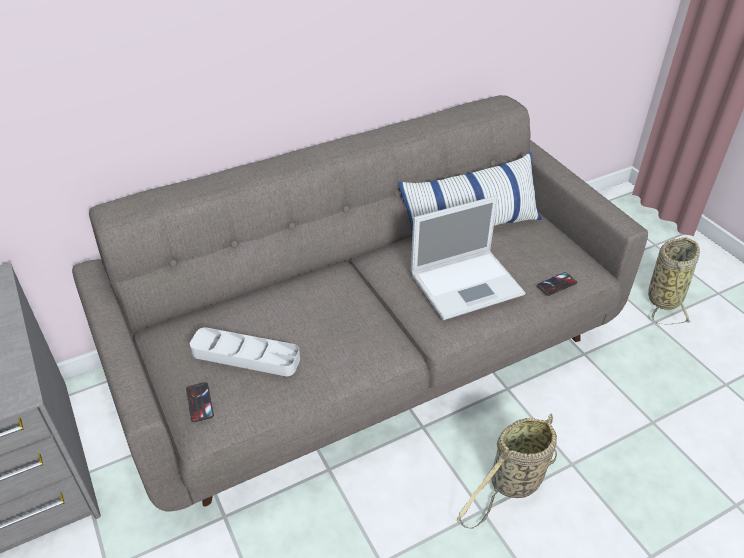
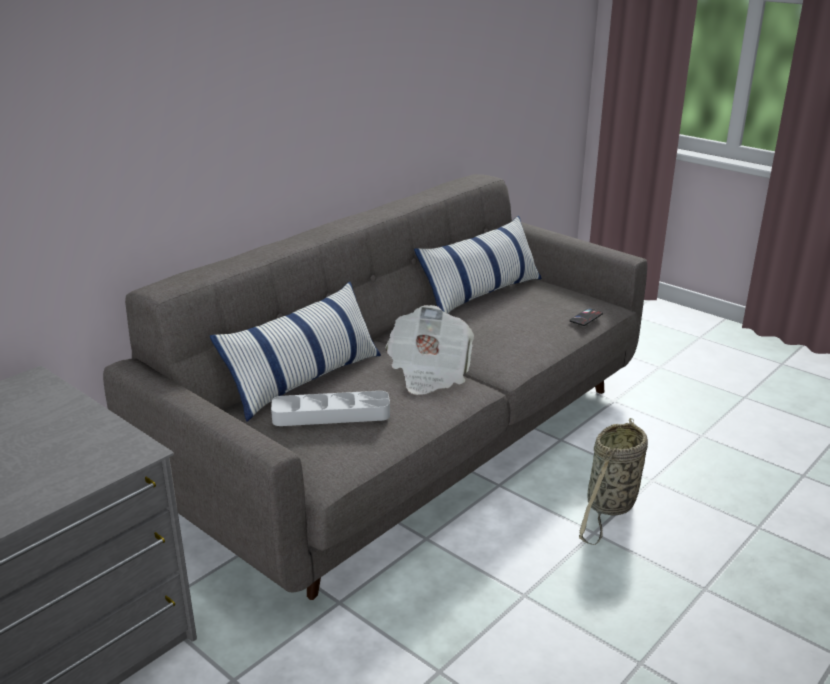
camera: 20 degrees left, 15 degrees down
(199, 402) = (307, 457): phone -> none
(250, 304) = (304, 380): none -> pillow
(361, 323) = (429, 372): none -> newspaper
(468, 283) = (509, 328): laptop -> none
(664, 297) = (657, 347): basket -> none

